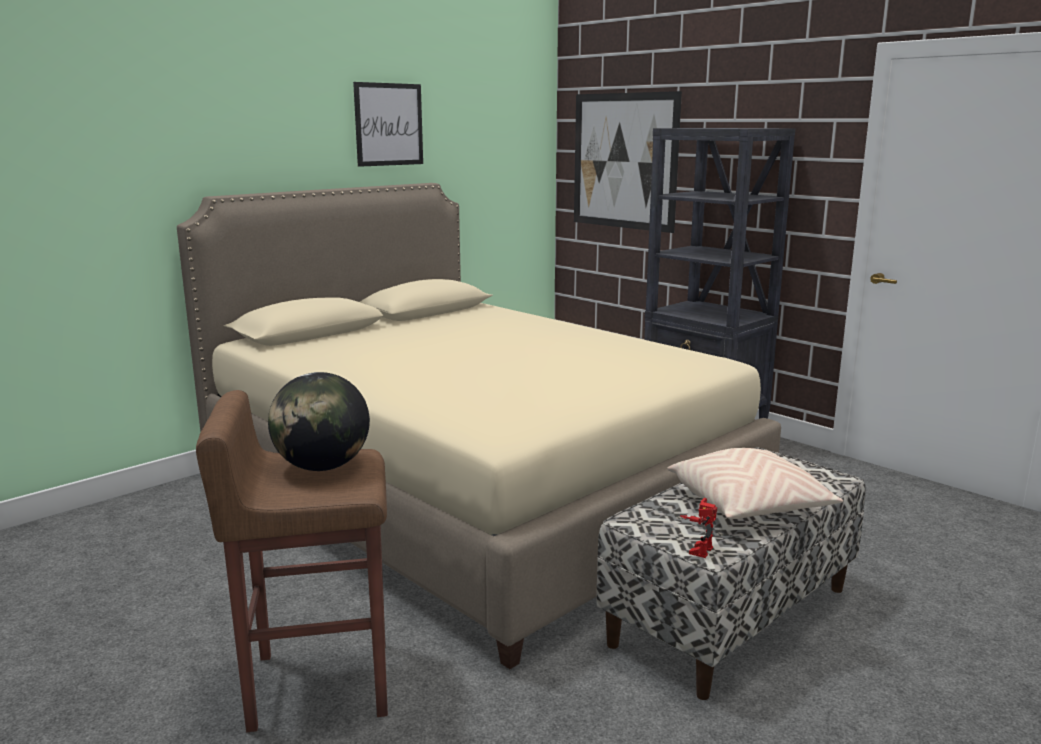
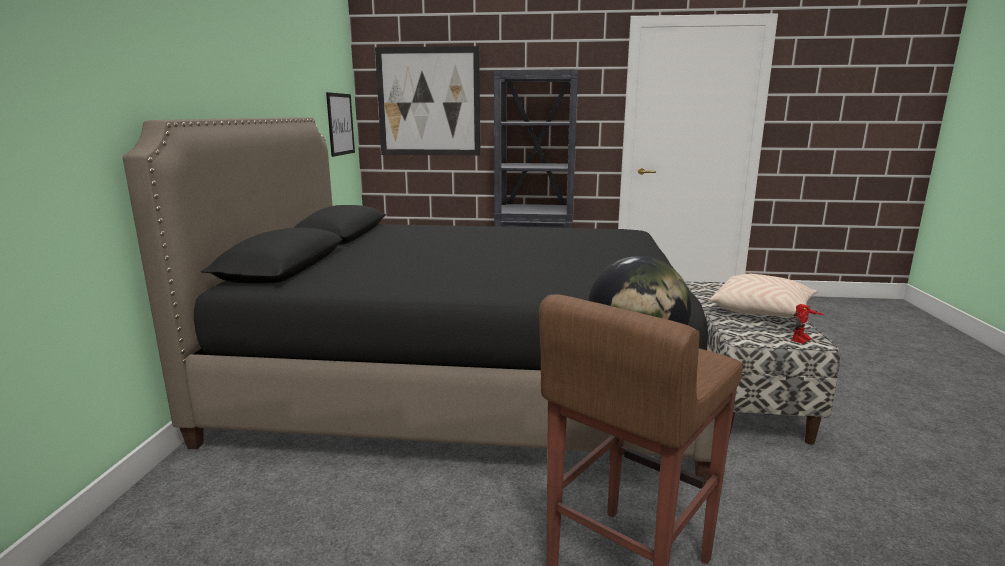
camera: 40 degrees left, 0 degrees up
(389, 124) = (269, 57): picture -> picture (340, 124)
(471, 494) = (466, 380): beige bed -> black bed
(698, 549) = (803, 341): toy robot -> toy robot turned 120 degrees counterclockwise

